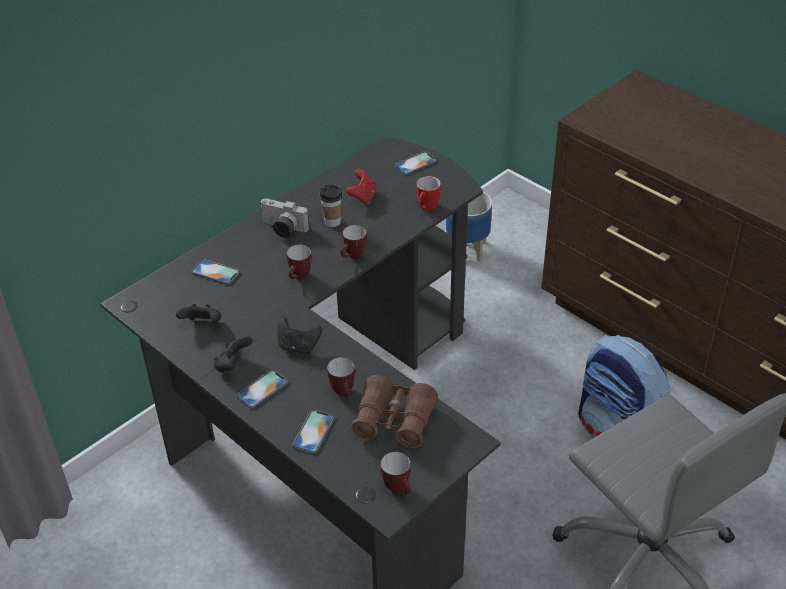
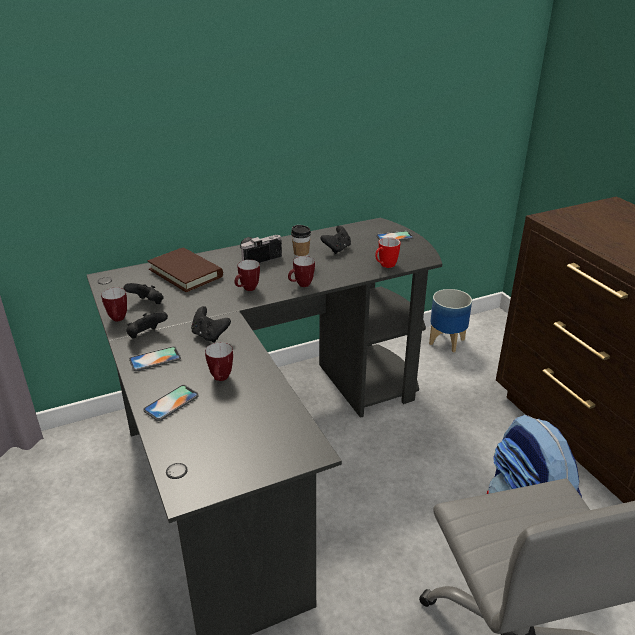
camera: 20 degrees right, 10 degrees down
(215, 272) = (185, 273): phone -> brown book
(282, 229) = (258, 257): camera -> camera turned 105 degrees clockwise
(362, 196) = (337, 249): red game controller -> black game controller
(394, 421) = (249, 413): brown binoculars -> none
(399, 489) = (210, 475): mug -> mug (118, 320)

